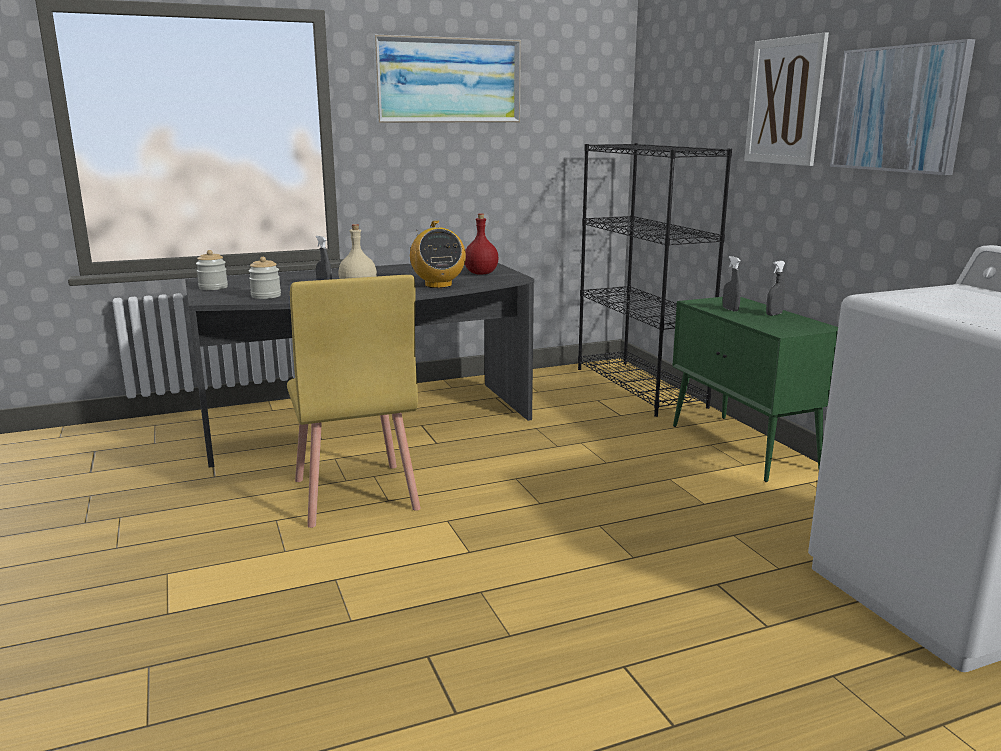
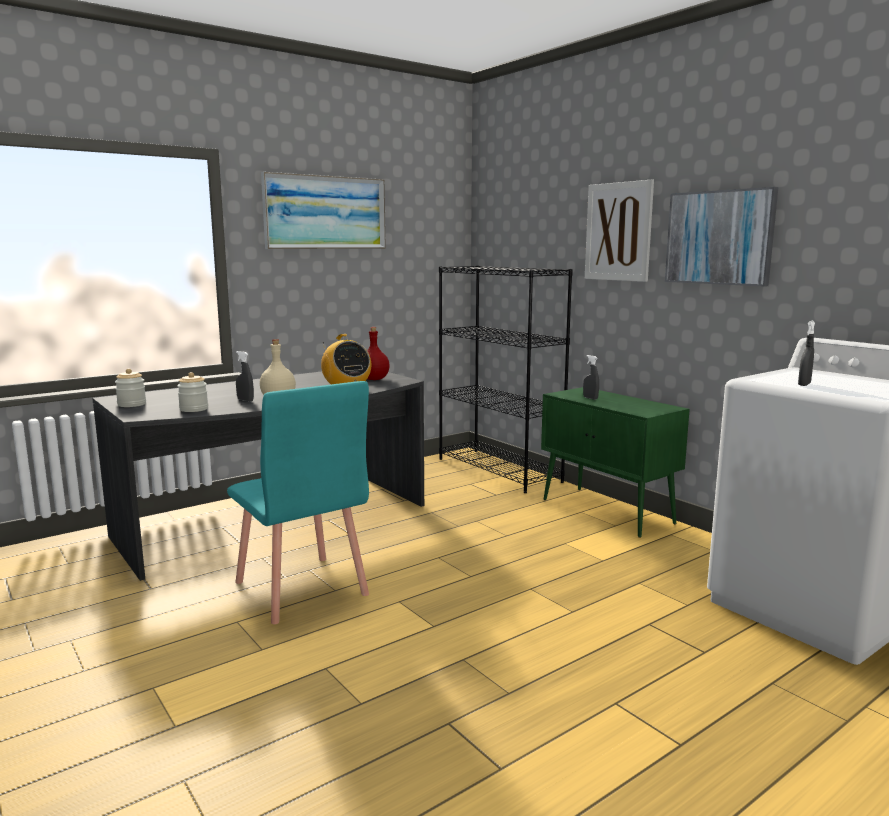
camera: 15 degrees left, 5 degrees down
(354, 495) = (300, 589): yellow chair -> turquoise chair
(774, 314) = (626, 400): grey spray bottle -> grey spray bottle (804, 384)

